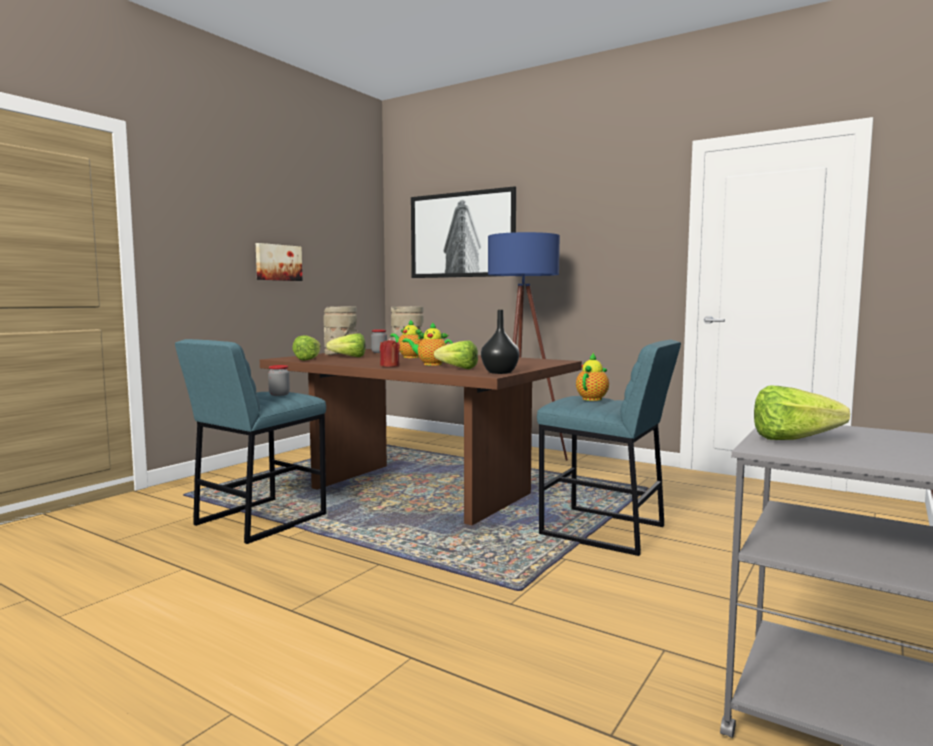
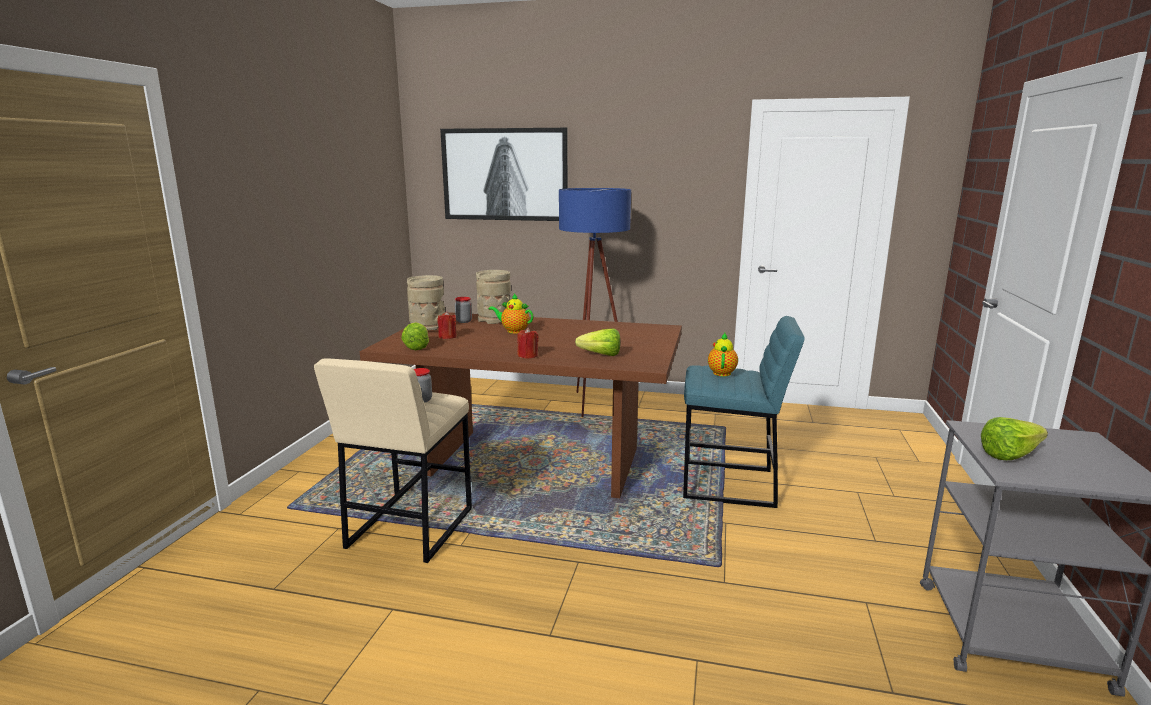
camera: 20 degrees left, 10 degrees up
(258, 520) = (409, 529): blue stool -> beige stool
(278, 262) = (319, 219): picture -> none
(346, 357) = (447, 337): lettuce -> red candle
(430, 364) = (561, 347): teapot -> none
(500, 372) = (651, 360): black vase -> none

